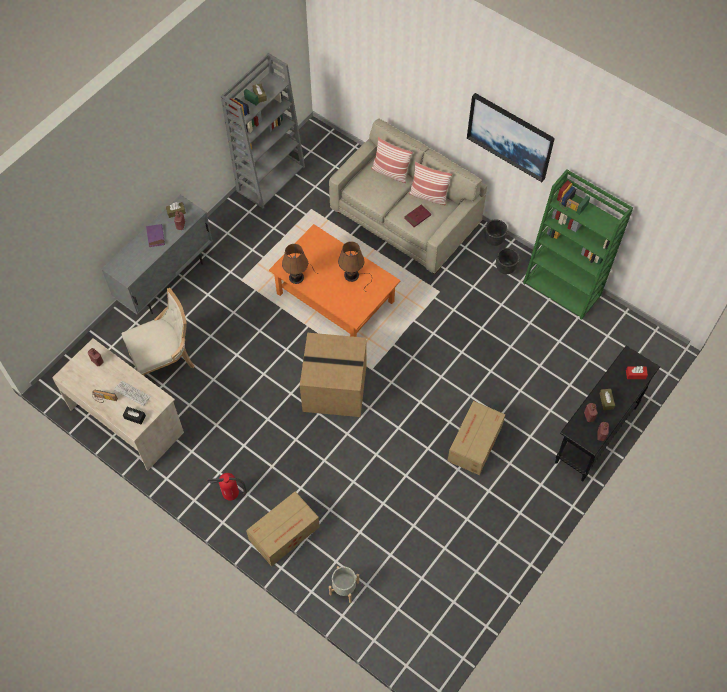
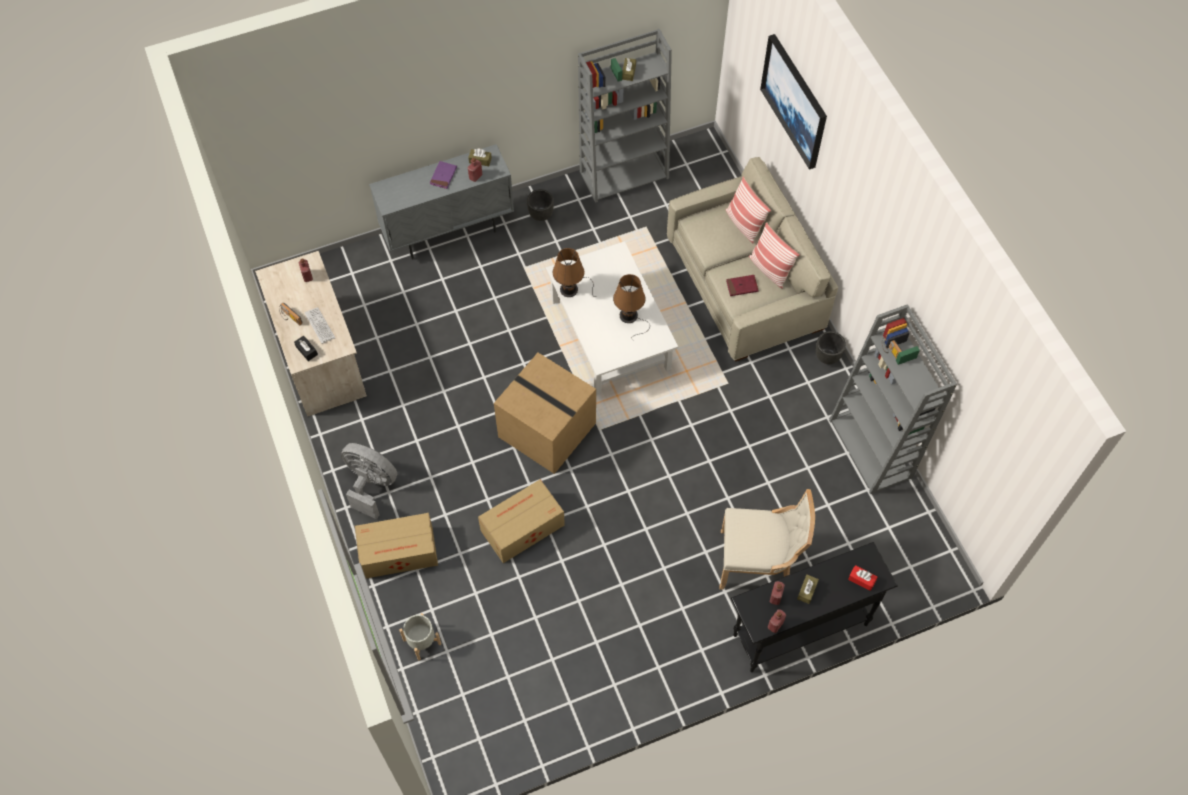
camera: 30 degrees right, 0 degrees up
(165, 362) = (394, 315): beige chair -> beige chair (758, 561)
(231, 495) = (371, 485): fire extinguisher -> grey fan
(335, 297) = (611, 334): orange coffee table -> white coffee table
(474, 444) = (657, 566): cardboard box -> cardboard box (521, 528)
(505, 268) = (820, 394): black planter -> black planter (541, 214)
(510, 136) = (868, 238): picture -> picture (795, 101)
(563, 289) = (871, 449): green bookcase -> grey bookcase

